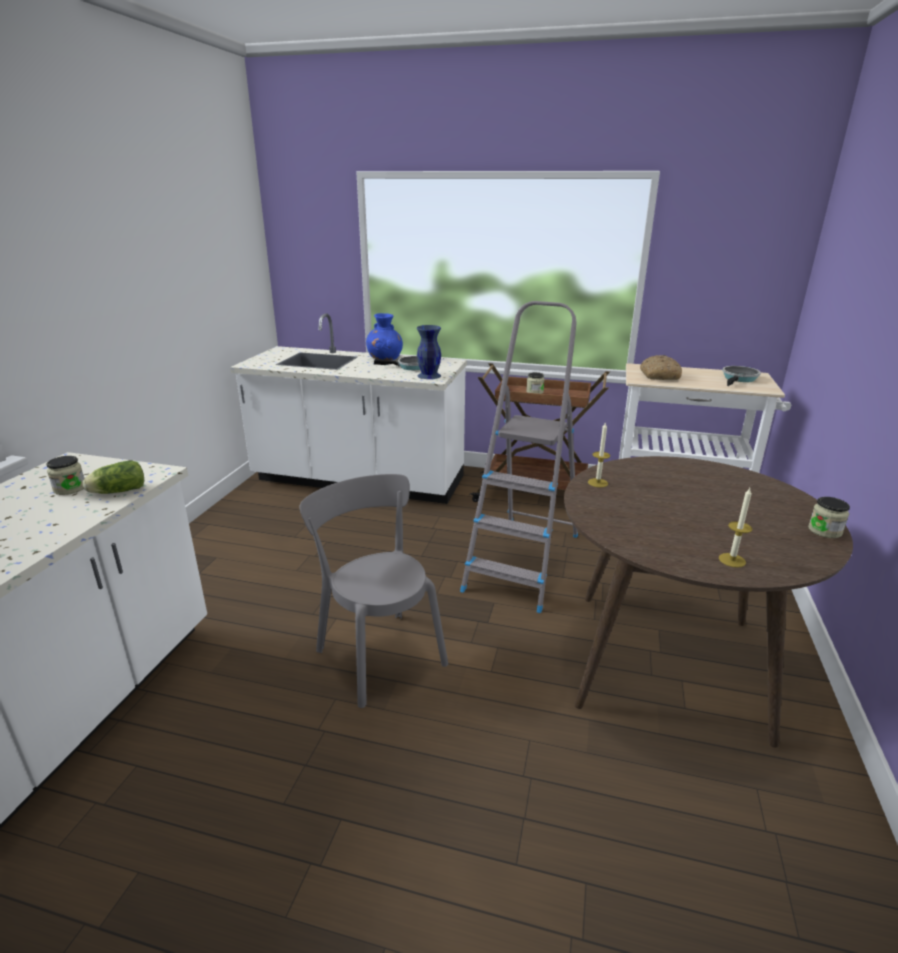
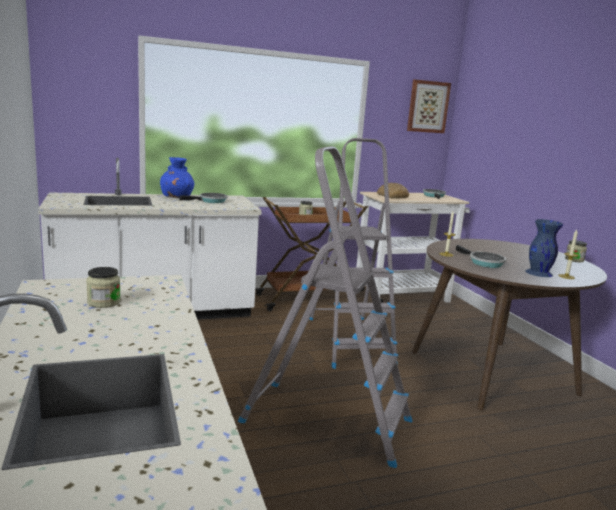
camera: 35 degrees left, 10 degrees down
(117, 492) = (159, 297): lettuce -> none
(378, 653) = (328, 421): grey chair -> grey step ladder
(428, 375) = (238, 205): blue vase -> blue vase (538, 273)
(630, 507) = (483, 262): none -> frying pan
(764, 235) = (427, 107): none -> picture

